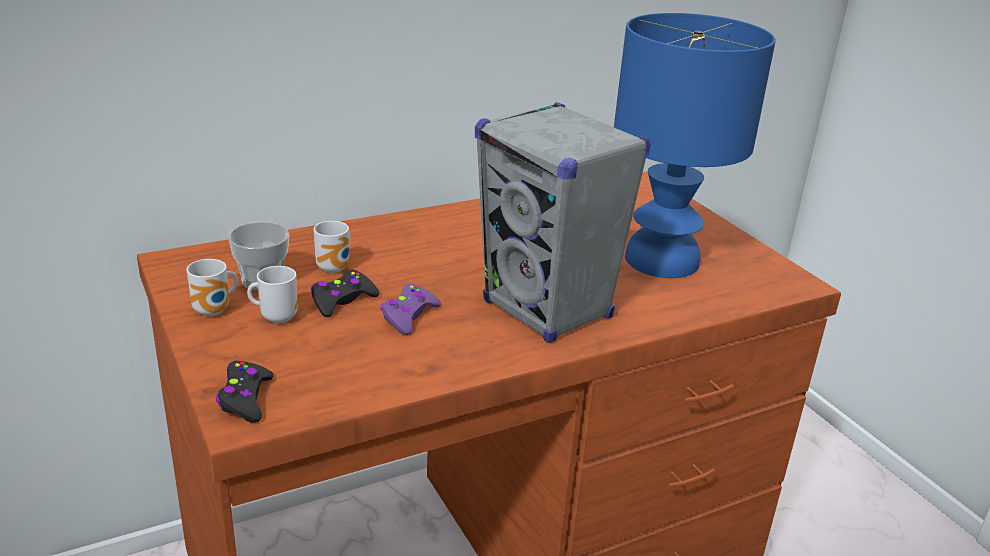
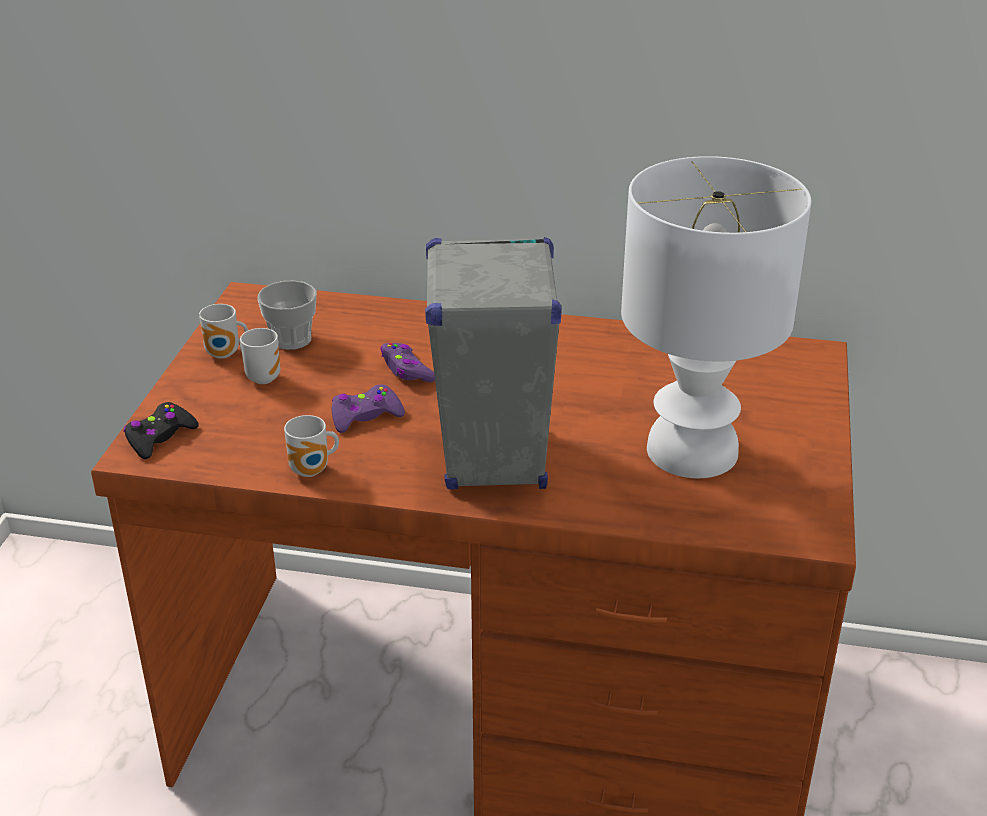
camera: 40 degrees right, 5 degrees up
(335, 268) = (364, 348): mug -> mug (312, 471)
(342, 300) = (330, 381): black game controller -> none
(394, 273) = (407, 370): none -> purple game controller
(664, 260) = (694, 452): blue table lamp -> white table lamp

